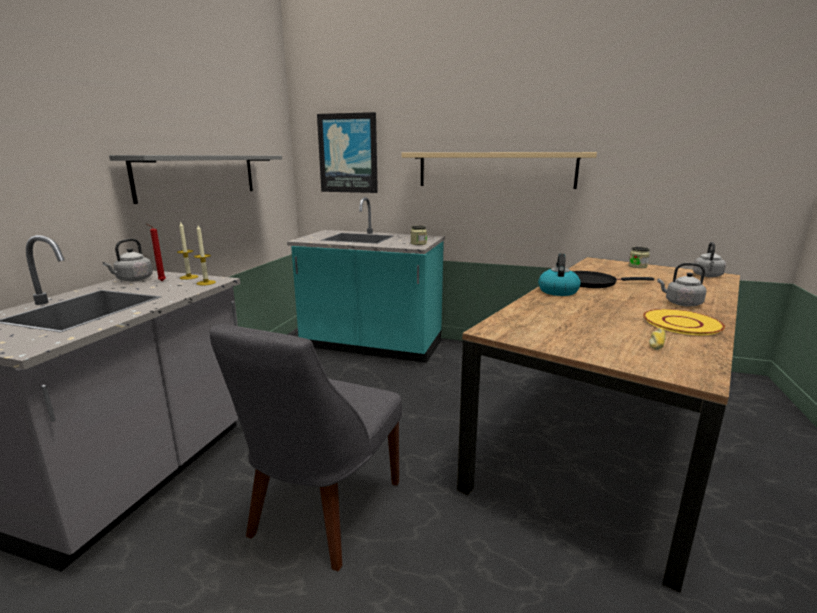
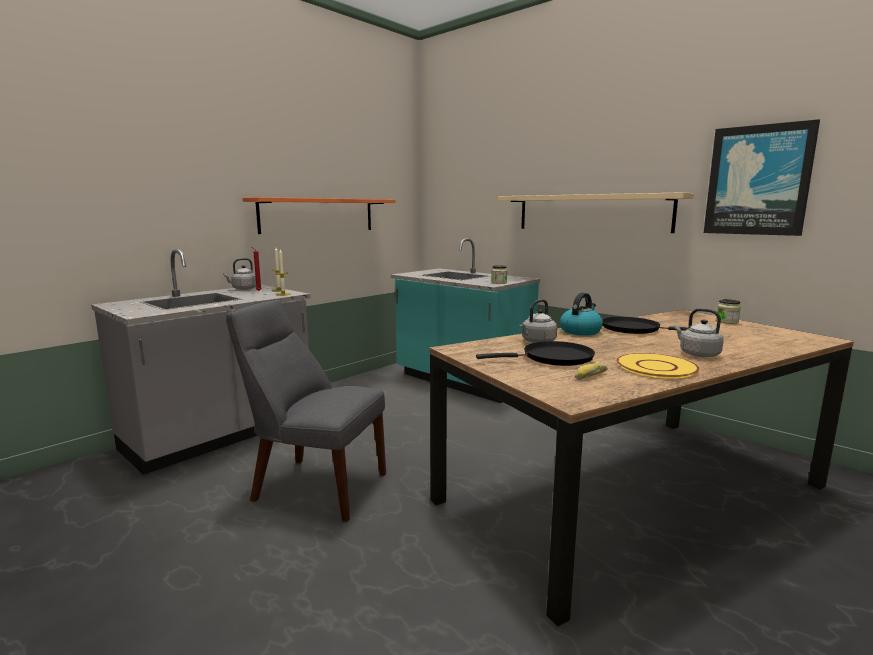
camera: 25 degrees right, 5 degrees down
(199, 176) = (318, 215): grey shelf -> orange shelf
(322, 512) = (315, 486): grey chair -> grey chair turned 60 degrees clockwise
(348, 153) = (462, 198): picture -> picture (758, 180)
(593, 327) = (553, 358): none -> black frying pan
(707, 276) = (800, 337): grey kettle -> grey kettle (537, 342)

